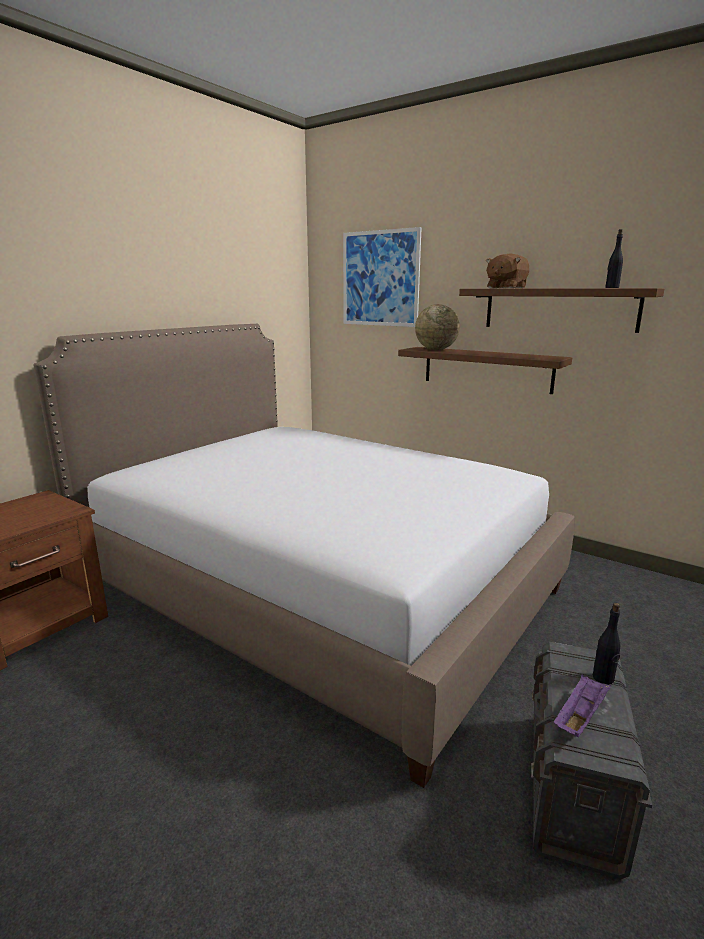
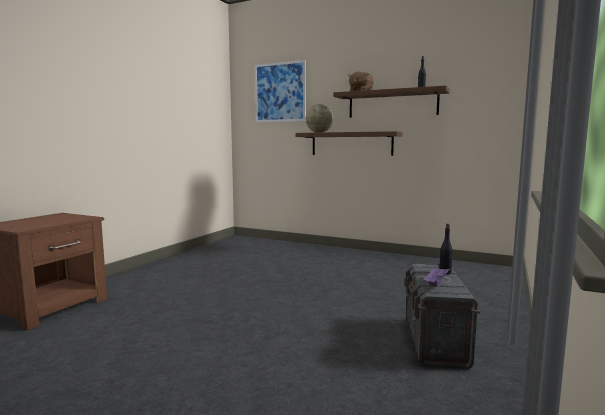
camera: 10 degrees left, 10 degrees down
(318, 587) = (254, 278): bed -> none

